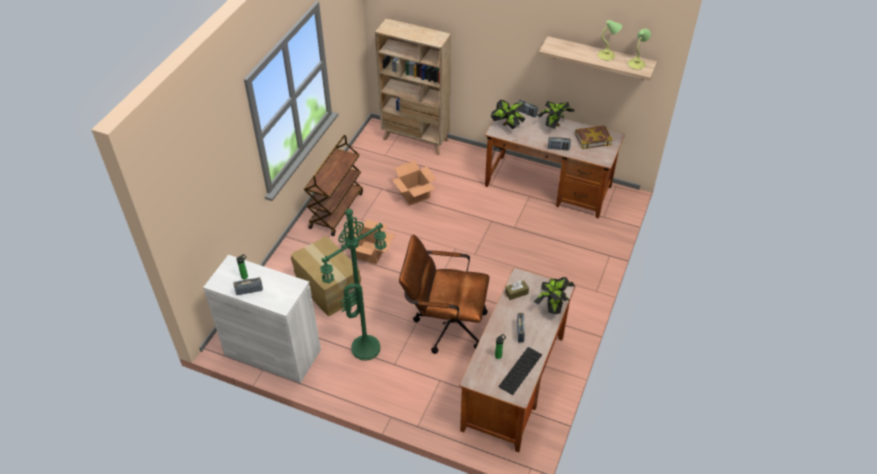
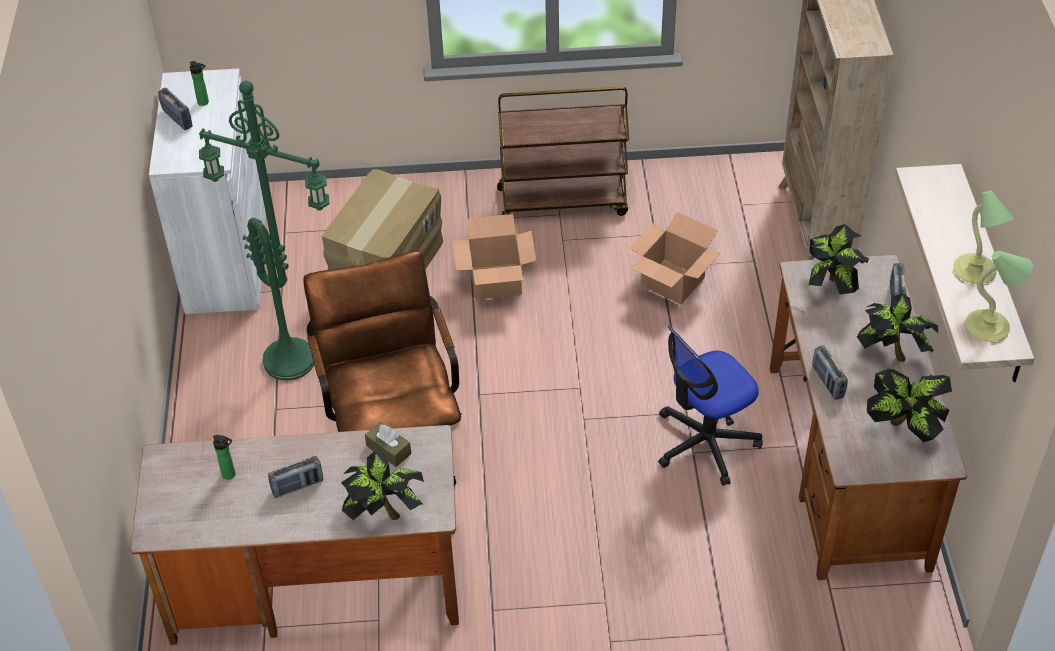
camera: 65 degrees right, 0 degrees up
(511, 221) = (705, 443): none -> office chair
(520, 370) = (210, 516): keyboard -> none
(593, 139) = (904, 427): book -> potted plant

